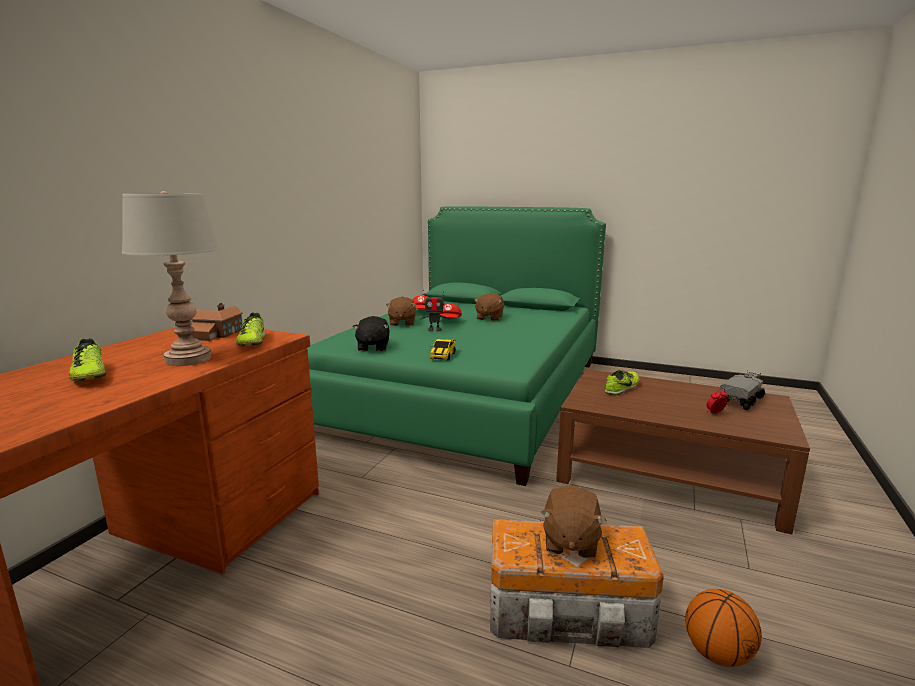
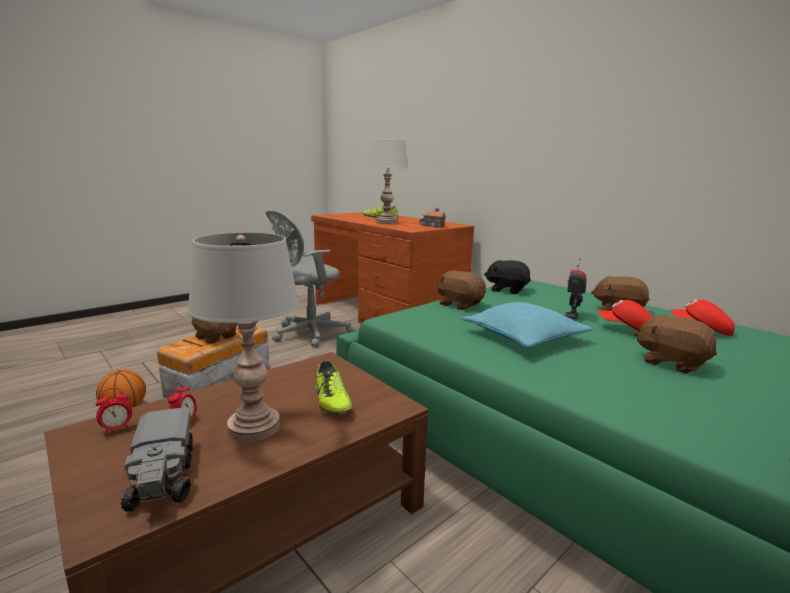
camera: 115 degrees right, 0 degrees up
(252, 343) = (404, 227): shoe -> none
(316, 613) = (308, 334): none -> grey office chair
(443, 356) = (459, 304): toy car -> brown plush toy
(495, 338) = (524, 337): none -> turquoise pillow
(679, 397) = (254, 428): none -> grey table lamp
(759, 428) = (117, 429): none -> alarm clock

